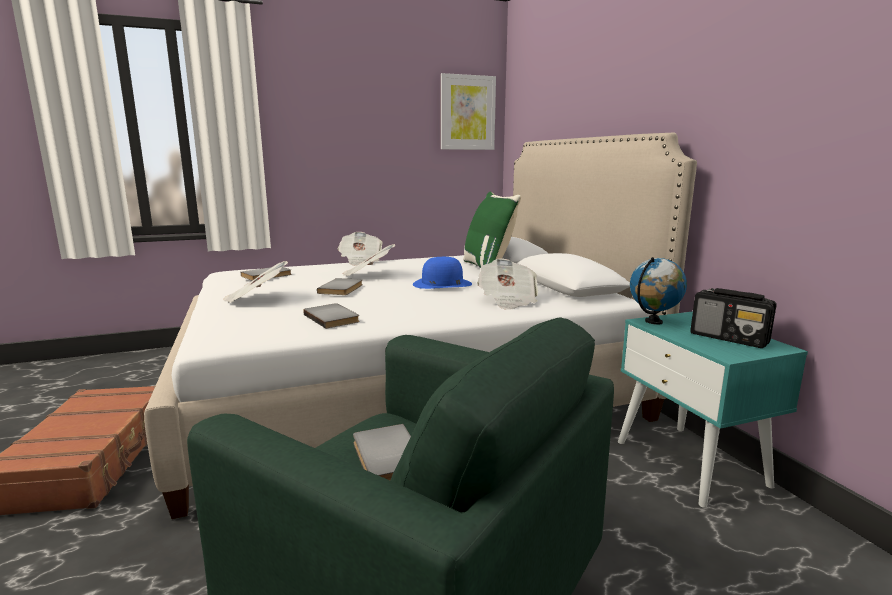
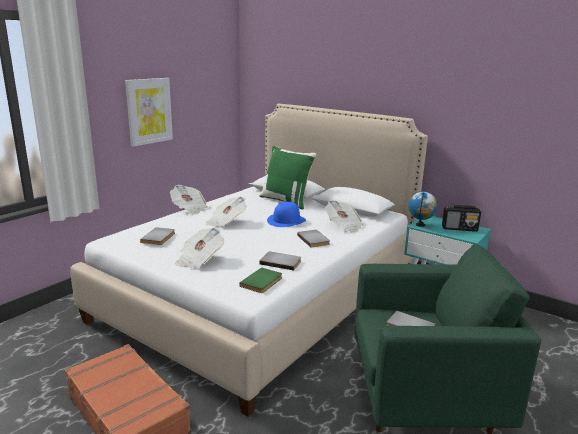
camera: 35 degrees left, 5 degrees up
(260, 331) = (262, 282): none -> green book
(342, 289) = (237, 238): grey book -> grey book (314, 239)
(467, 113) = (219, 76): picture -> picture (149, 111)

